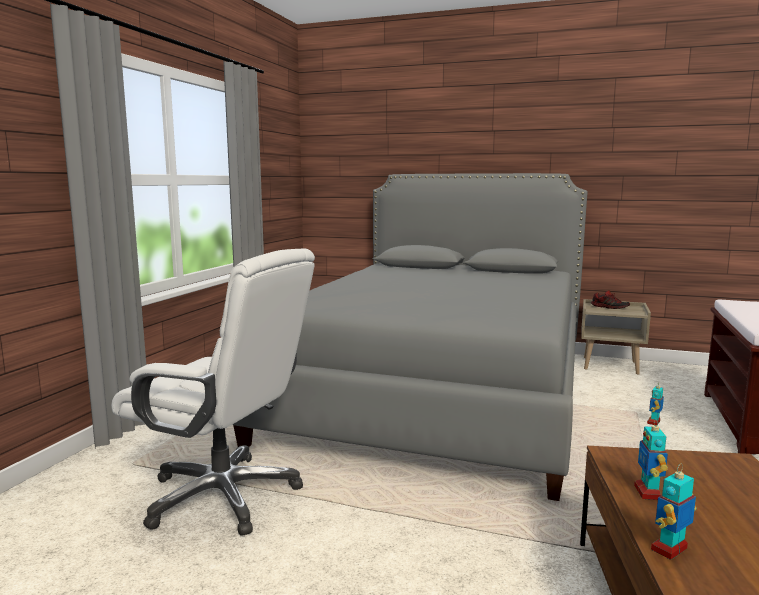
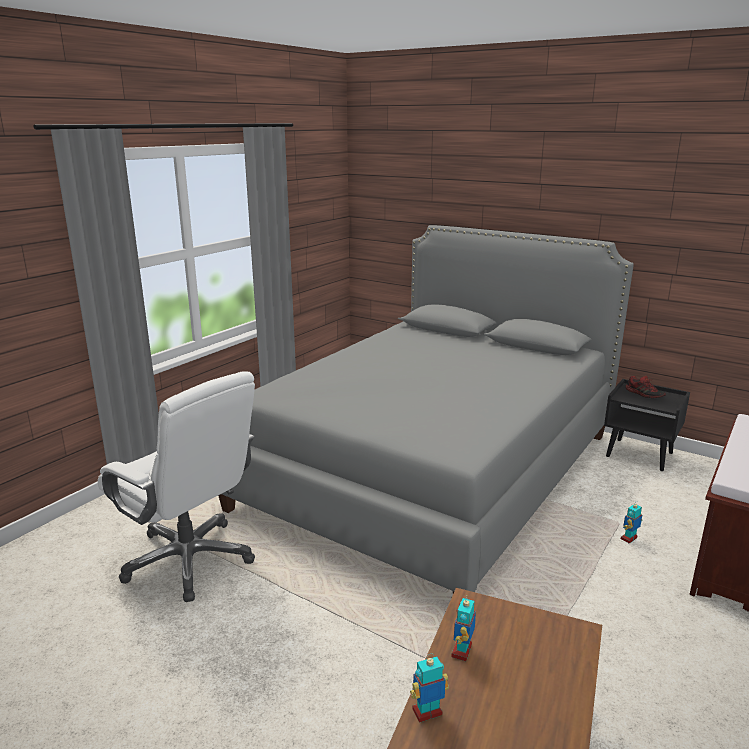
camera: 15 degrees right, 10 degrees up
(611, 365) = (640, 454): beige nightstand -> black nightstand

